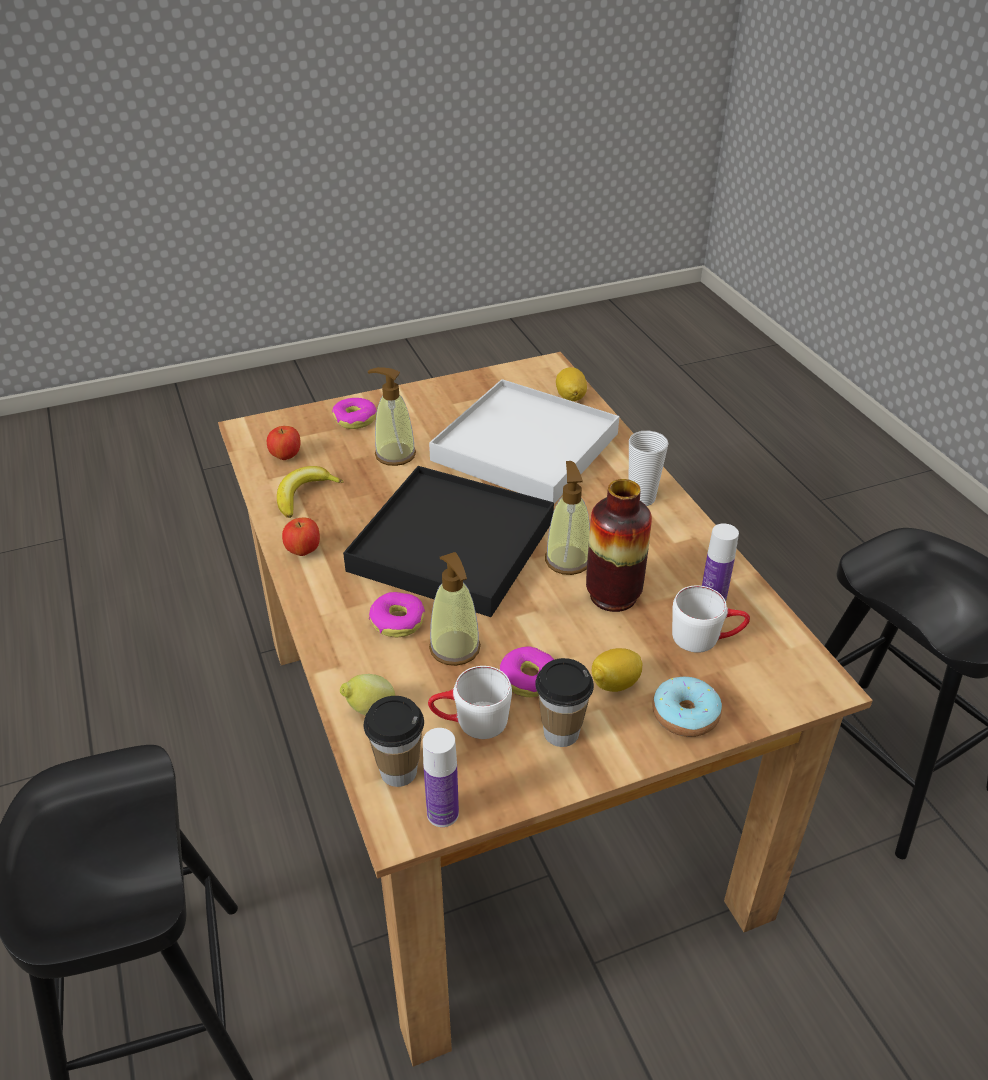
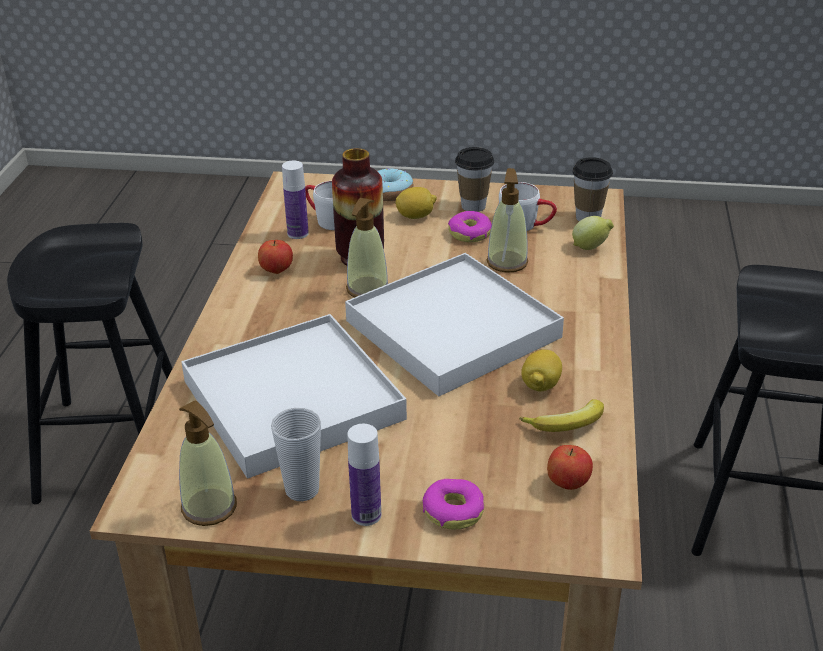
camera: 150 degrees left, 5 degrees down
(303, 551) = (592, 367): apple -> apple (276, 271)
(395, 454) = (439, 441): soap dispenser -> soap dispenser (209, 507)
(397, 621) = (539, 290): donut -> none
(442, 813) = (572, 196): bottle -> bottle (366, 515)
(451, 546) = (453, 329): black tray -> white tray
(570, 397) = (171, 446): lemon -> lemon (540, 385)
(641, 498) = (248, 314): cup -> cup (302, 490)

